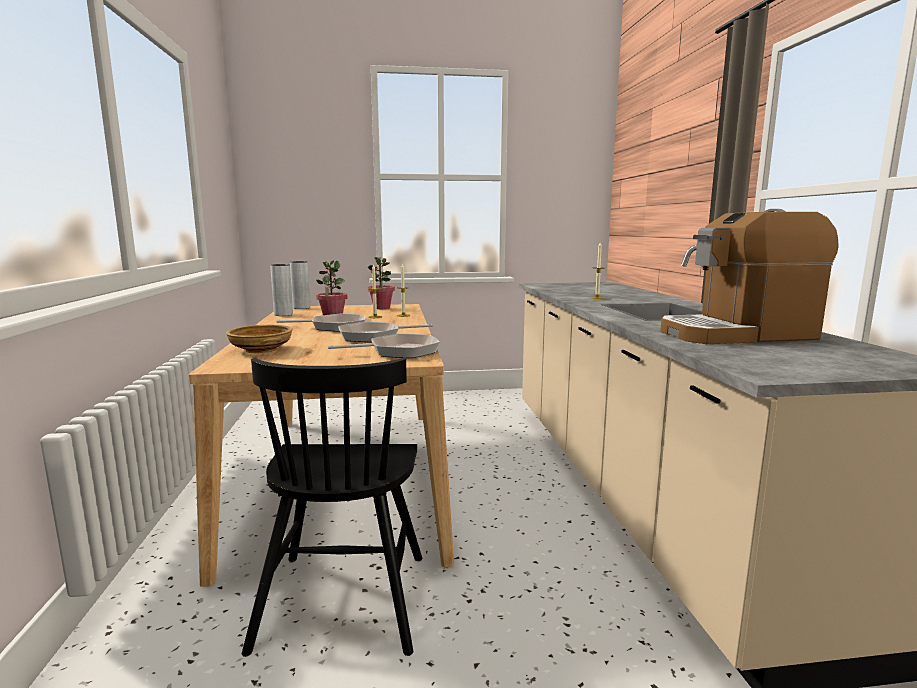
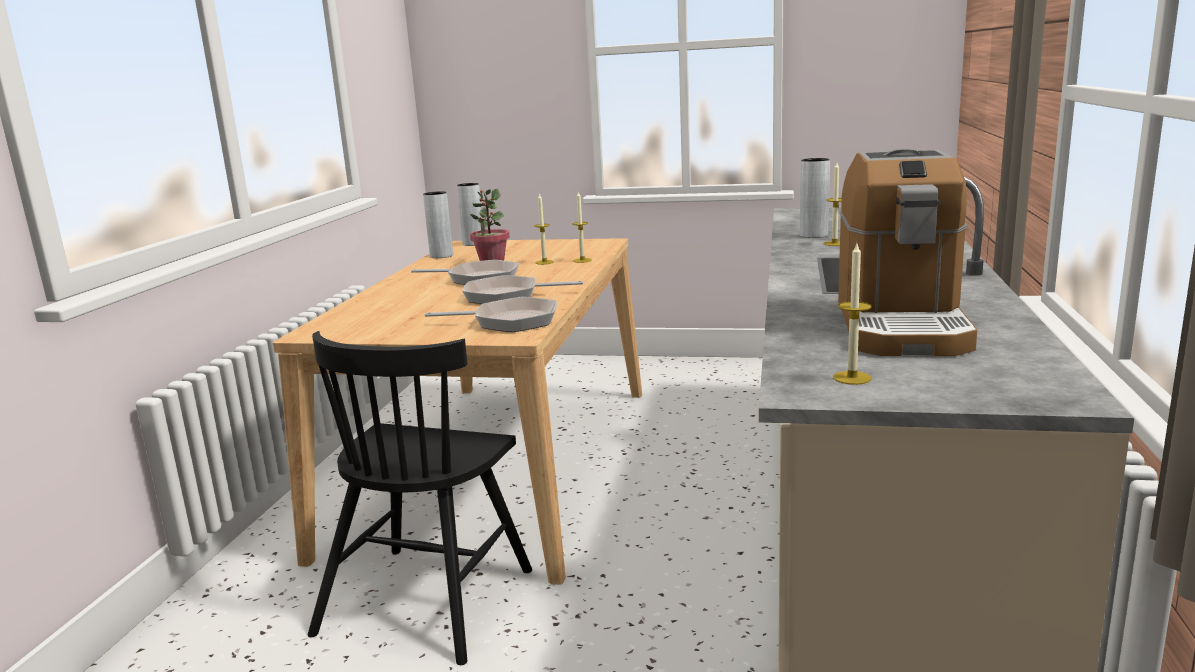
camera: 20 degrees right, 5 degrees up
(262, 350) = (368, 312): beige bowl -> none
(381, 308) = (570, 246): potted plant -> none
(574, 294) = (813, 235): none -> grey vase
(737, 334) = (900, 325): coffee machine -> coffee machine turned 90 degrees counterclockwise
(778, 363) = (852, 378): none -> candle

